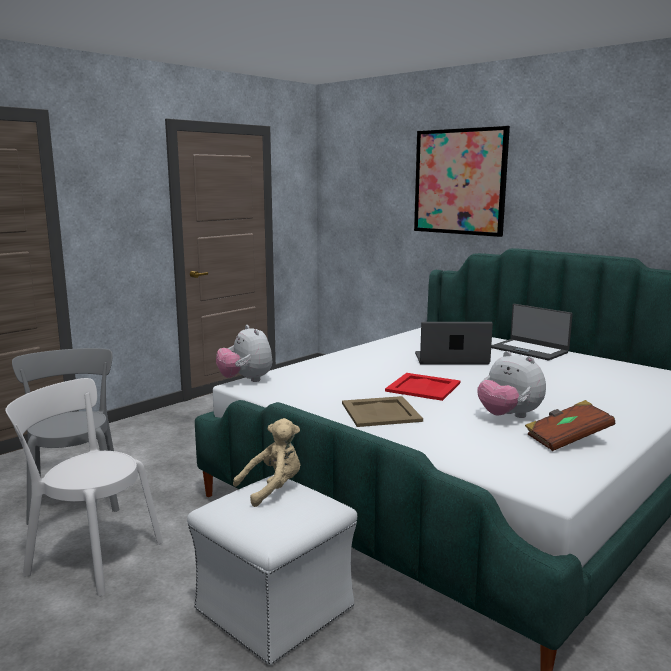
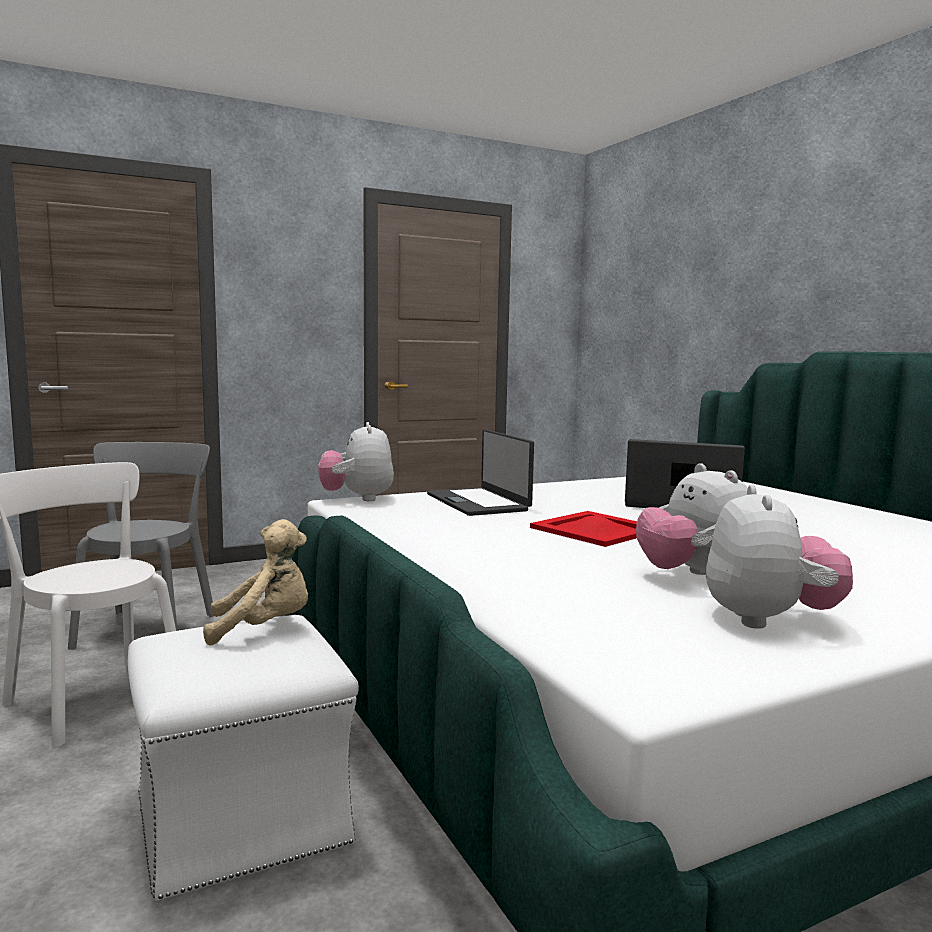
camera: 20 degrees right, 5 degrees down
(380, 412) = (488, 548): beige tray -> none
(459, 182) = (755, 259): picture -> none
(529, 350) = (830, 507): laptop -> laptop (478, 502)
(566, 439) = (768, 620): brown book -> plush toy

